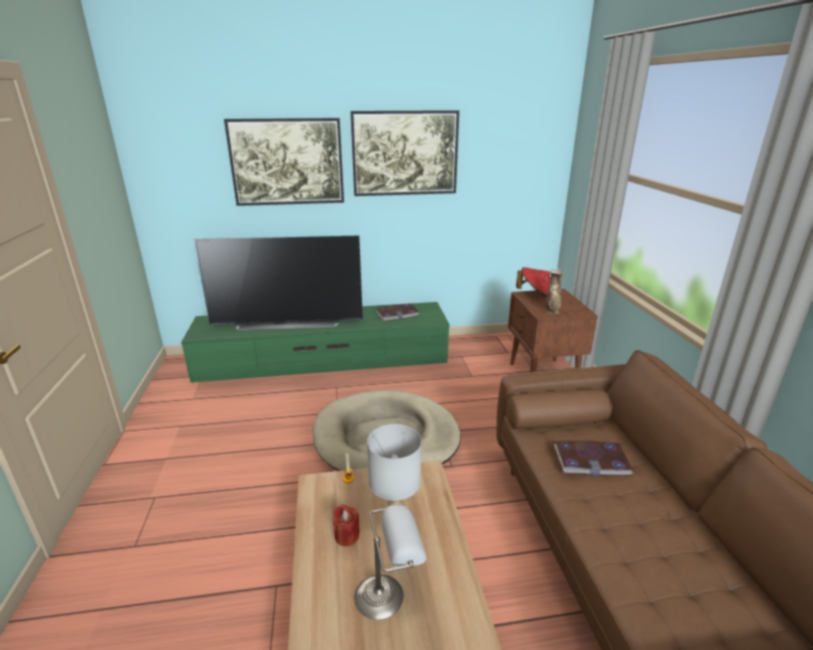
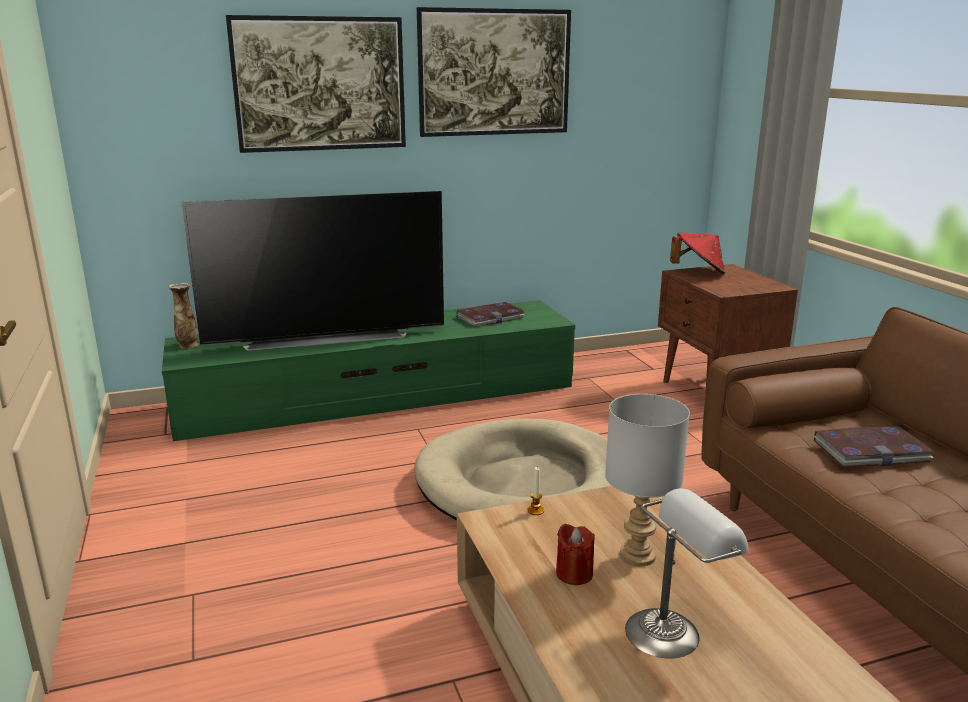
camera: 10 degrees left, 5 degrees down
(551, 311) = (733, 288): vase -> vase (188, 345)

